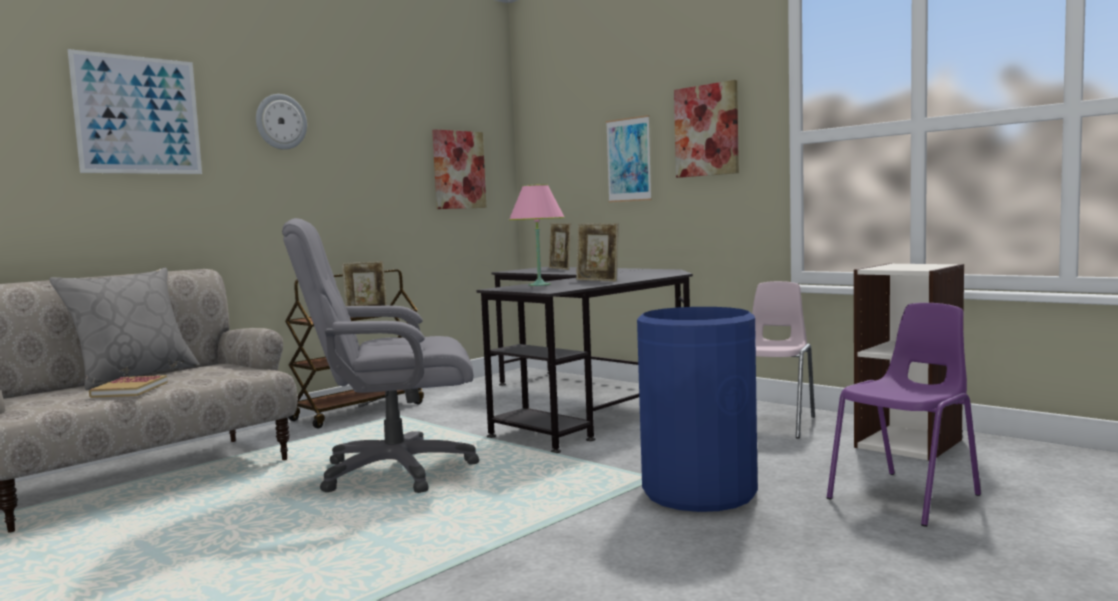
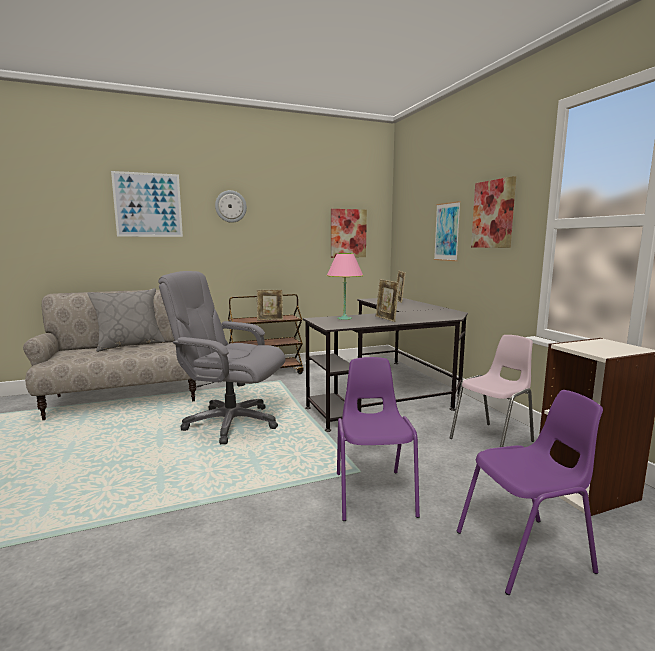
camera: 25 degrees right, 5 degrees up
(129, 390) = (110, 355): book -> none
(699, 492) = (374, 493): blue trash can -> purple chair

